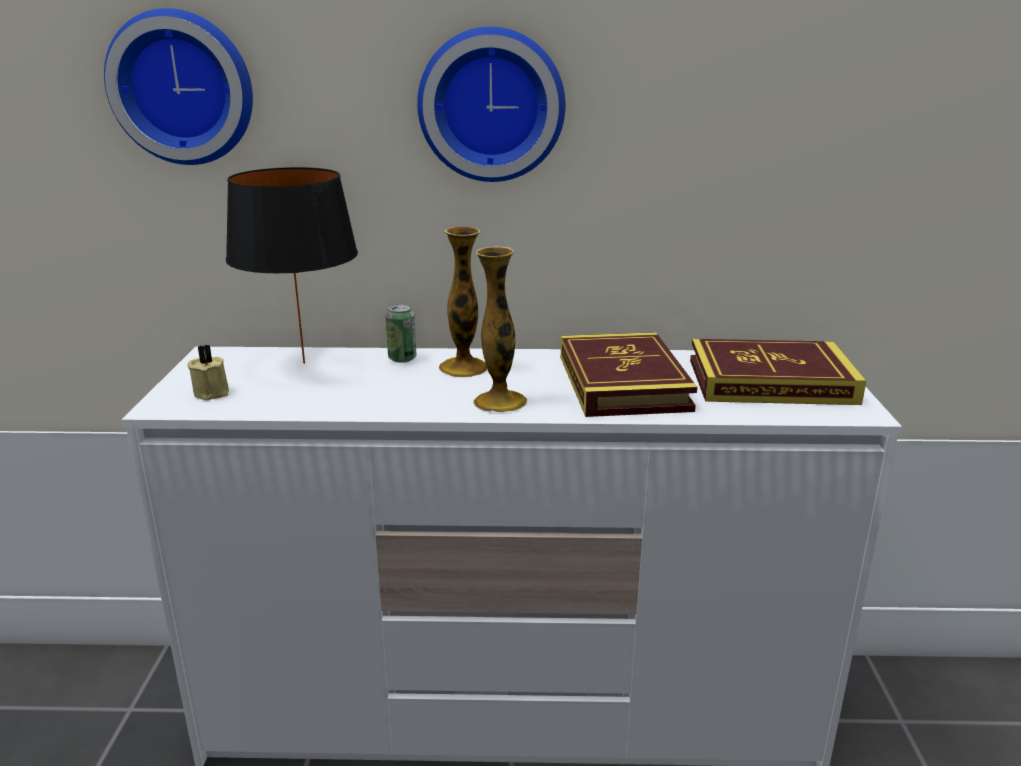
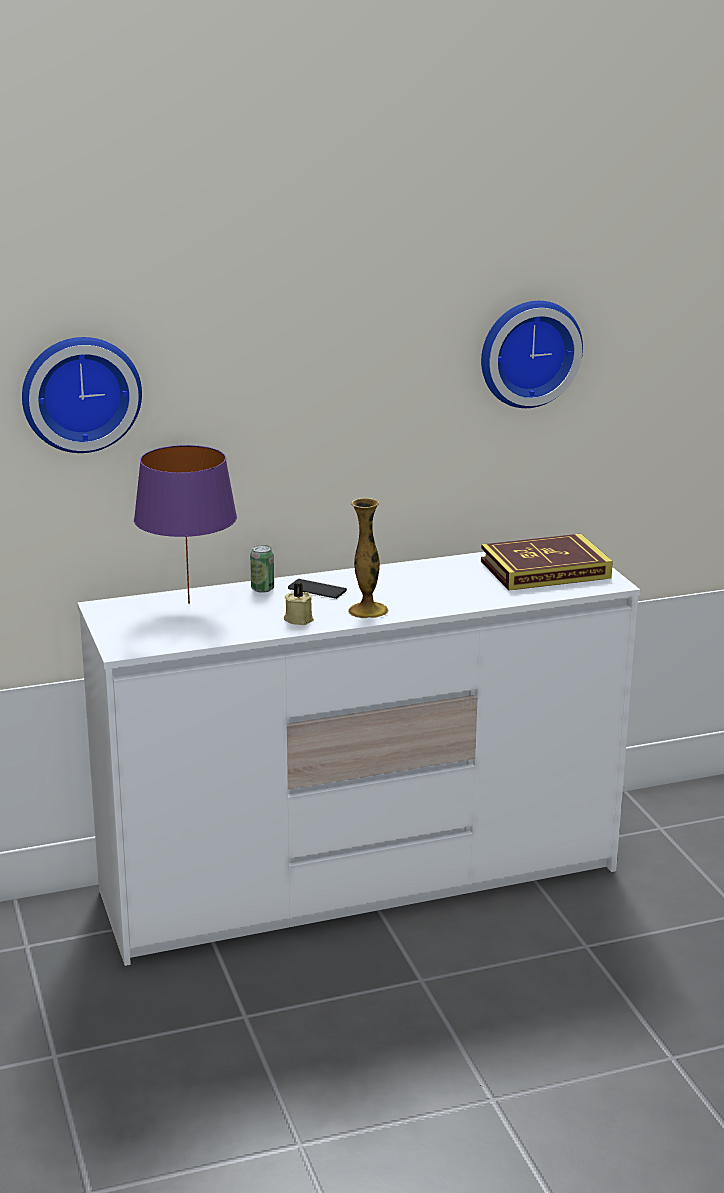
camera: 20 degrees left, 0 degrees up
(213, 392) = (146, 634): beige candle -> beige candle (298, 619)
(304, 362) = (188, 603): black table lamp -> purple table lamp
(463, 367) = (317, 589): vase -> phone
(491, 105) = (320, 383): wall clock -> wall clock (528, 352)
(622, 382) = (443, 585): book -> none

